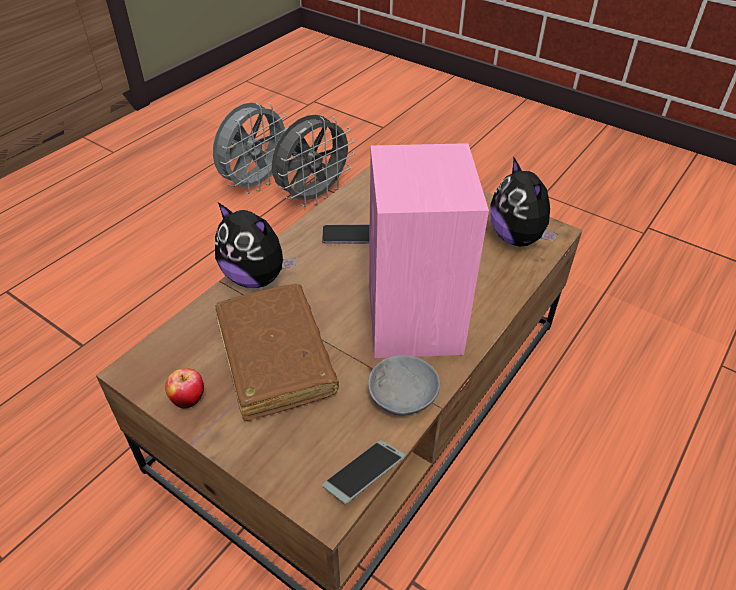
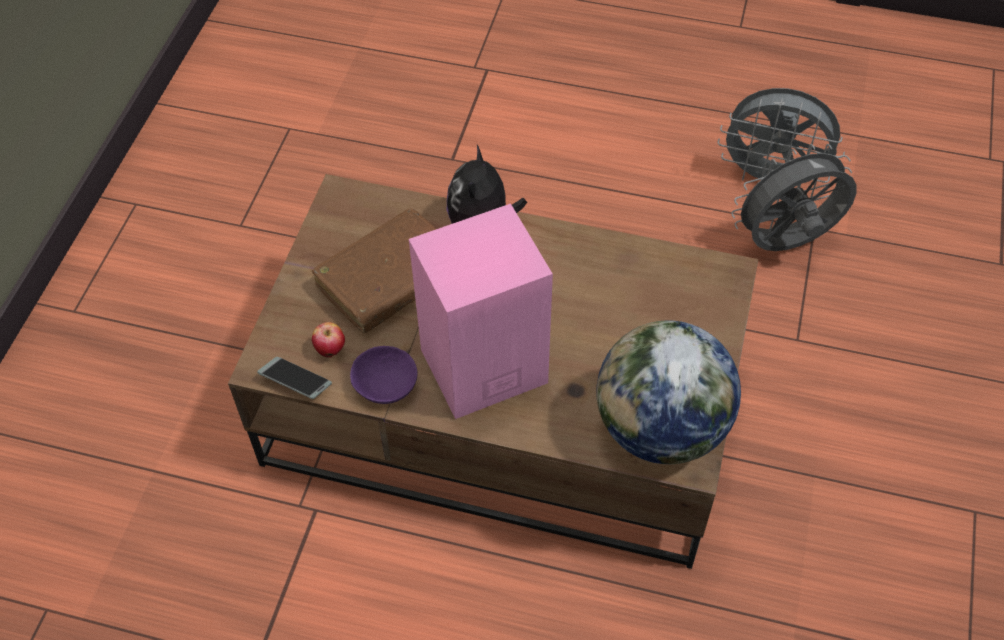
camera: 70 degrees right, 10 degrees up
(188, 399) = (324, 241): apple -> apple (330, 350)
(313, 196) = (786, 244): grey fan -> grey fan turned 135 degrees clockwise
(350, 236) = (581, 276): phone -> none
(403, 398) = (383, 385): grey bowl -> purple bowl
(517, 238) = (660, 429): plush toy -> globe

